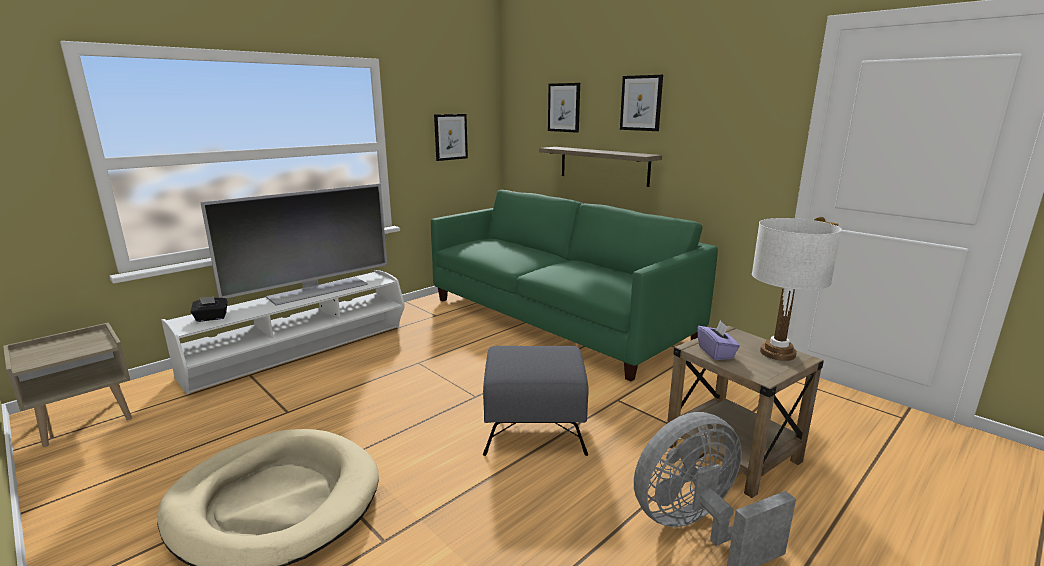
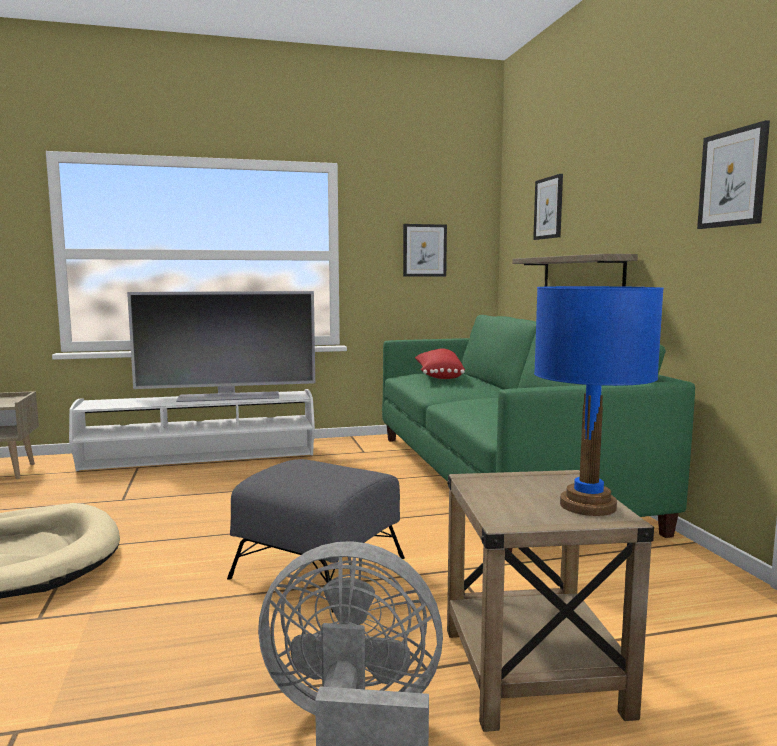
camera: 30 degrees right, 10 degrees down
(211, 318) = (115, 403): black tissue box -> none
(489, 246) = (438, 376): none -> red pillow
(641, 103) = (617, 186): picture -> picture (733, 178)
(716, 352) = (492, 488): purple tissue box -> none
(777, 353) = (587, 505): white table lamp -> blue table lamp

